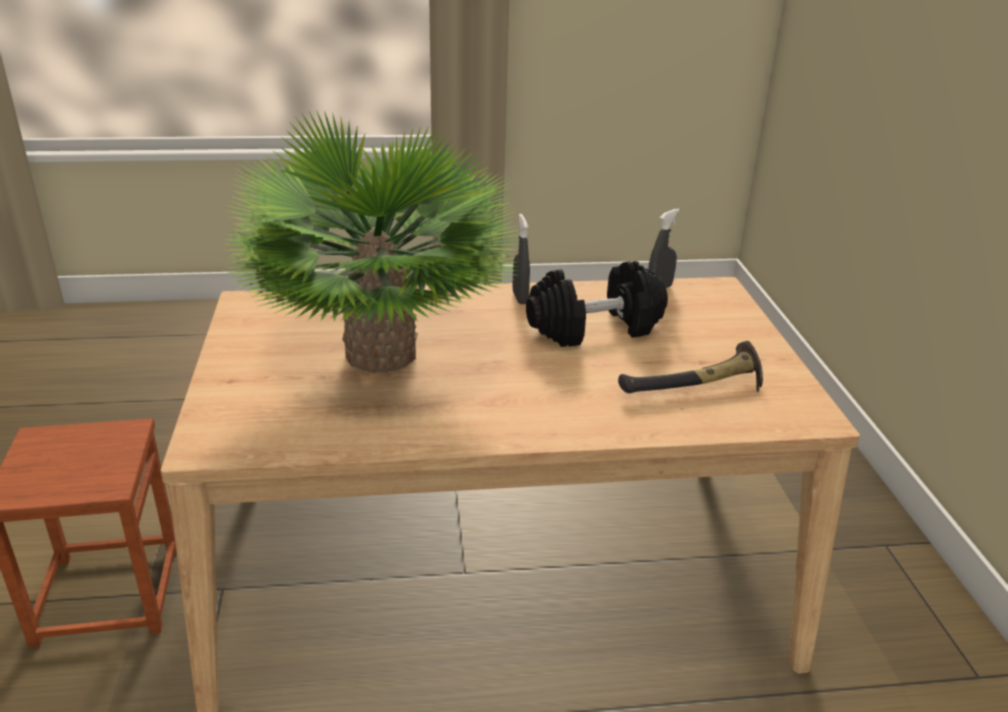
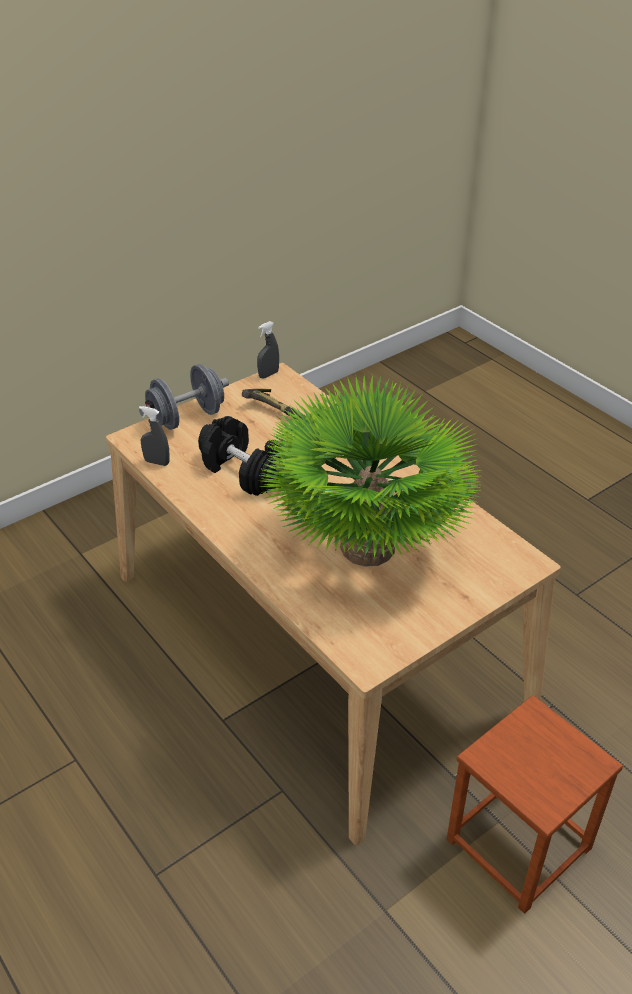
camera: 120 degrees left, 10 degrees up
(520, 298) = (228, 519): grey spray bottle -> grey spray bottle (268, 374)
(741, 325) = (187, 417): none -> grey dumbbell

